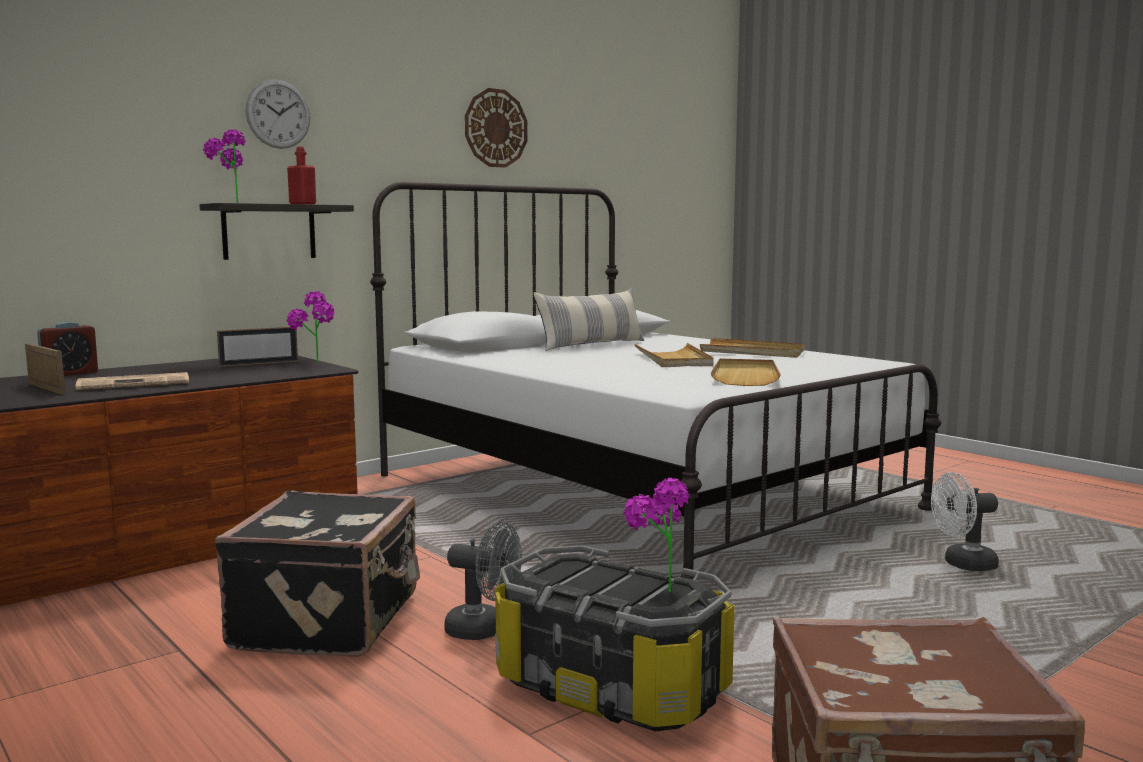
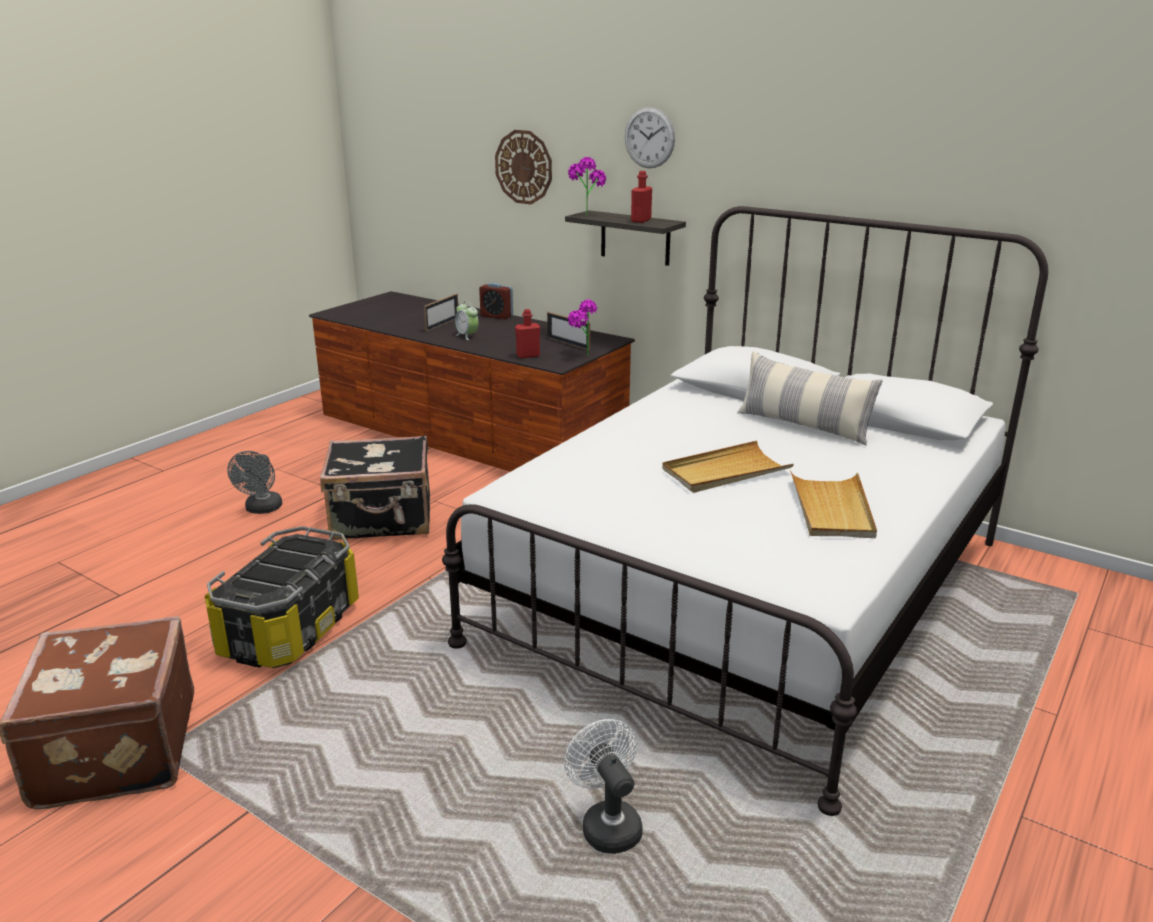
camera: 75 degrees right, 15 degrees up
(135, 383) = (467, 336): newspaper -> alarm clock
(276, 373) = (528, 355): none -> red bottle
(484, 630) = (375, 571): grey fan -> grey fan (262, 509)
(495, 128) = (879, 149): wall clock -> wall clock (524, 167)
(655, 589) = (270, 582): potted plant -> none
(745, 376) = (629, 512): beige tray -> none

